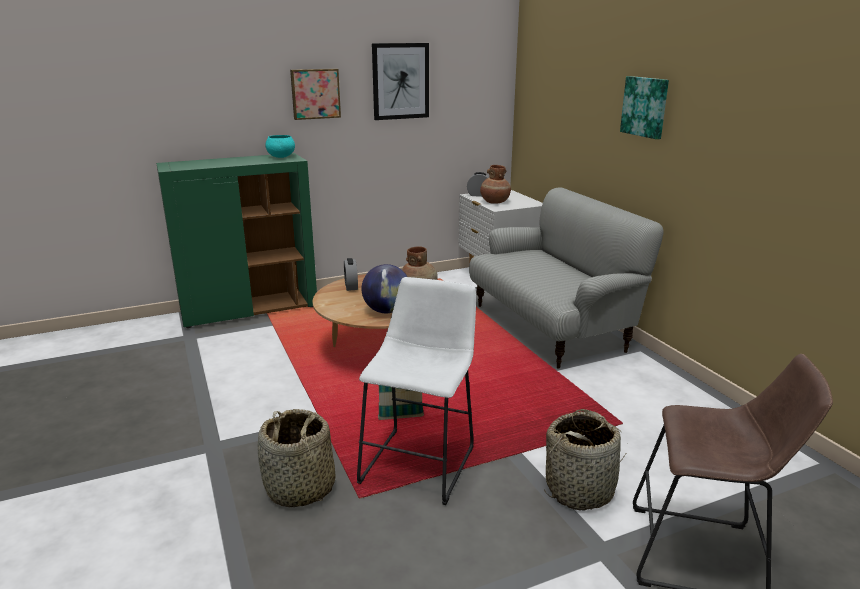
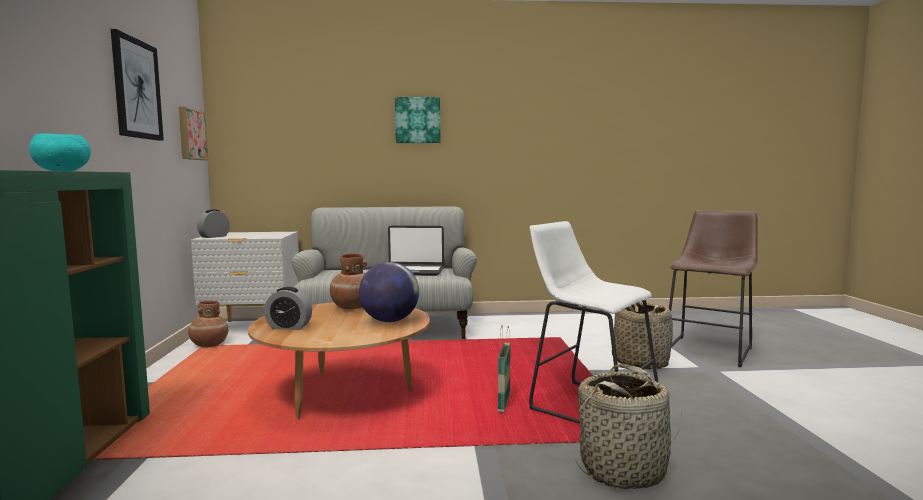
camera: 70 degrees left, 15 degrees down
(315, 93) = (61, 81): picture -> picture (191, 134)
(494, 202) = (250, 236): brown vase -> brown vase (209, 345)
(563, 281) = (413, 271): none -> laptop

